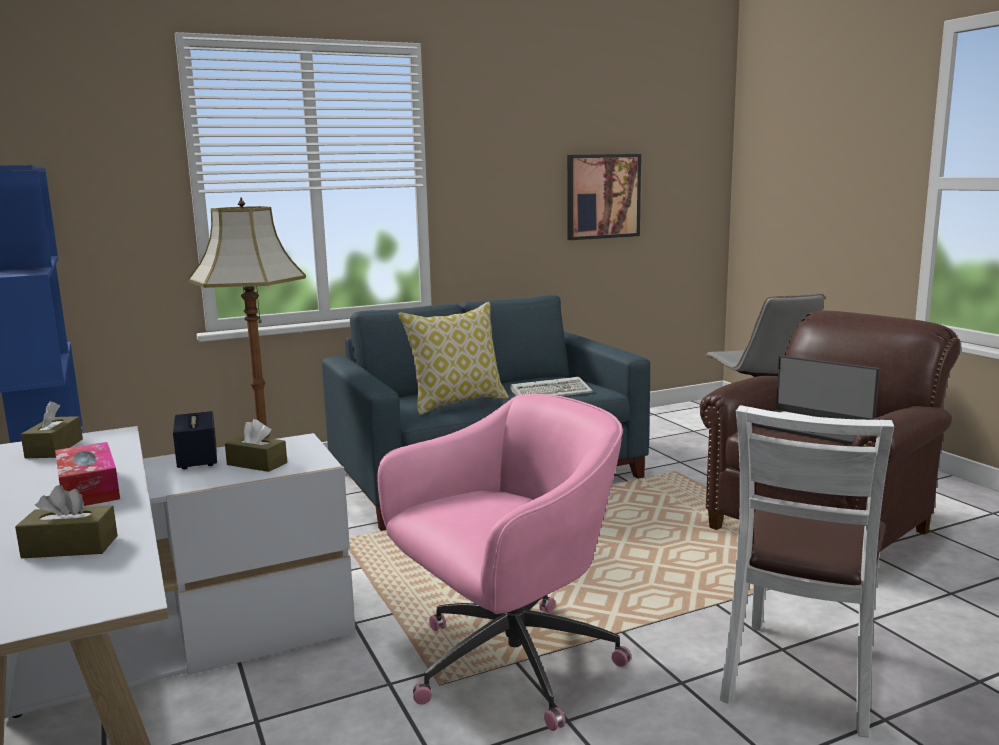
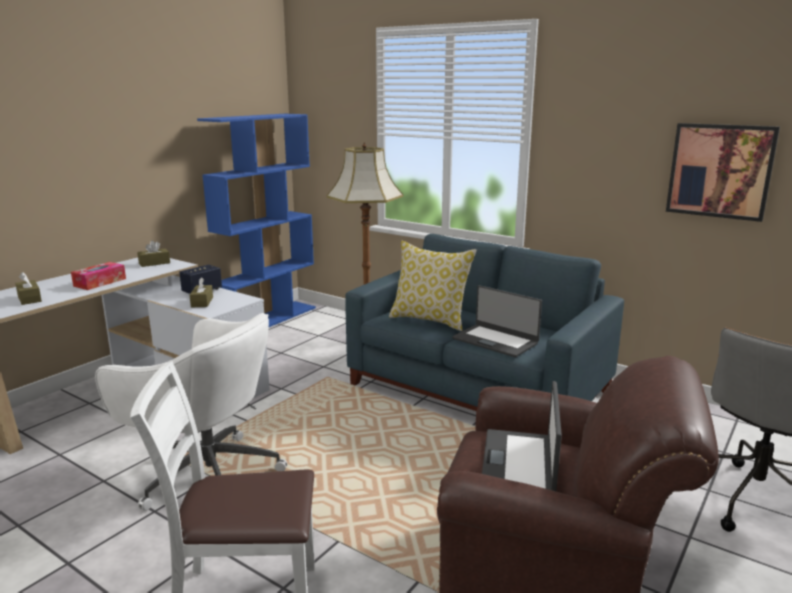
camera: 60 degrees right, 5 degrees up
(508, 665) = (207, 474): pink office chair -> white office chair
(552, 392) = (495, 340): keyboard -> laptop

